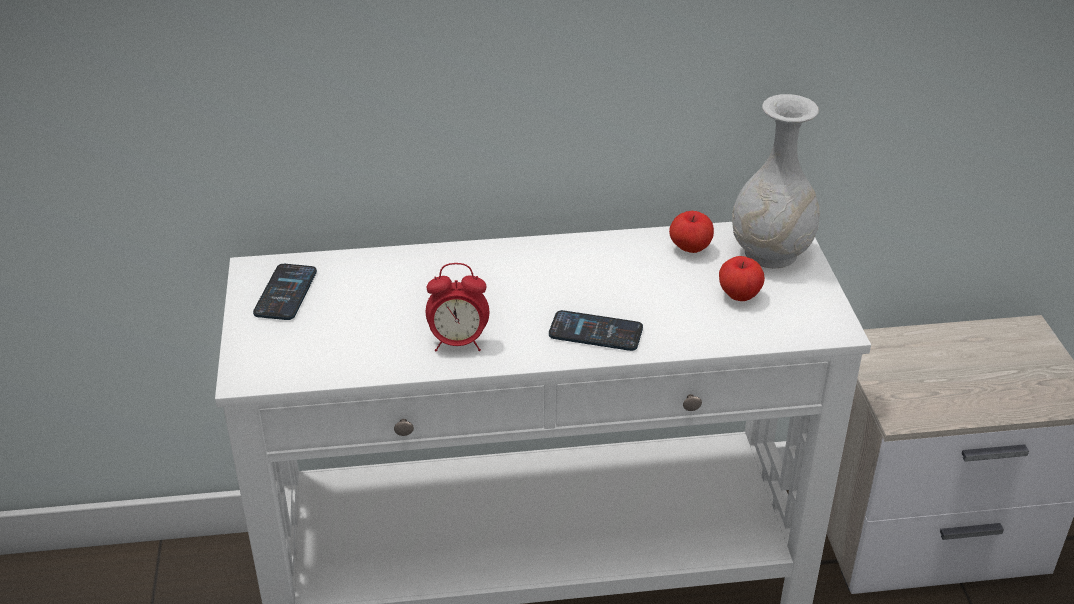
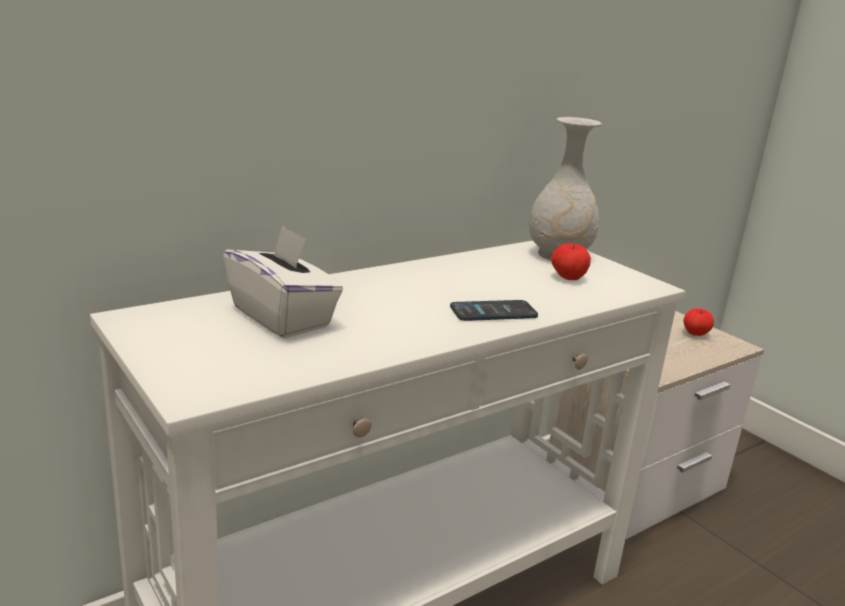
camera: 30 degrees left, 15 degrees down
(285, 293) = (177, 329): phone -> none
(384, 296) = (282, 317): none -> white tissue box
(458, 343) = (387, 336): alarm clock -> none
(690, 248) = (501, 259): apple -> apple (695, 334)

